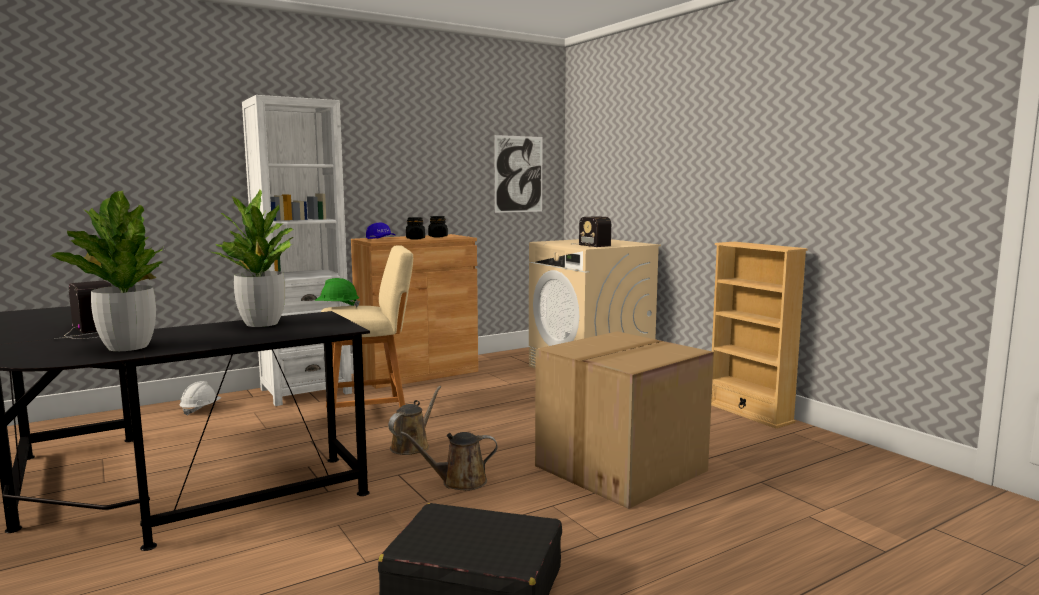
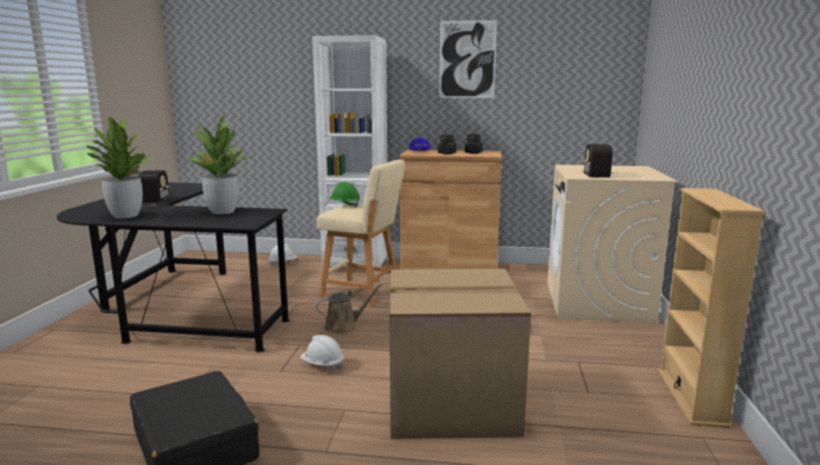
camera: 40 degrees right, 5 degrees up
(459, 482) = (322, 365): brown watering can -> white hard hat
(518, 174) = (582, 95): picture -> picture (467, 59)

